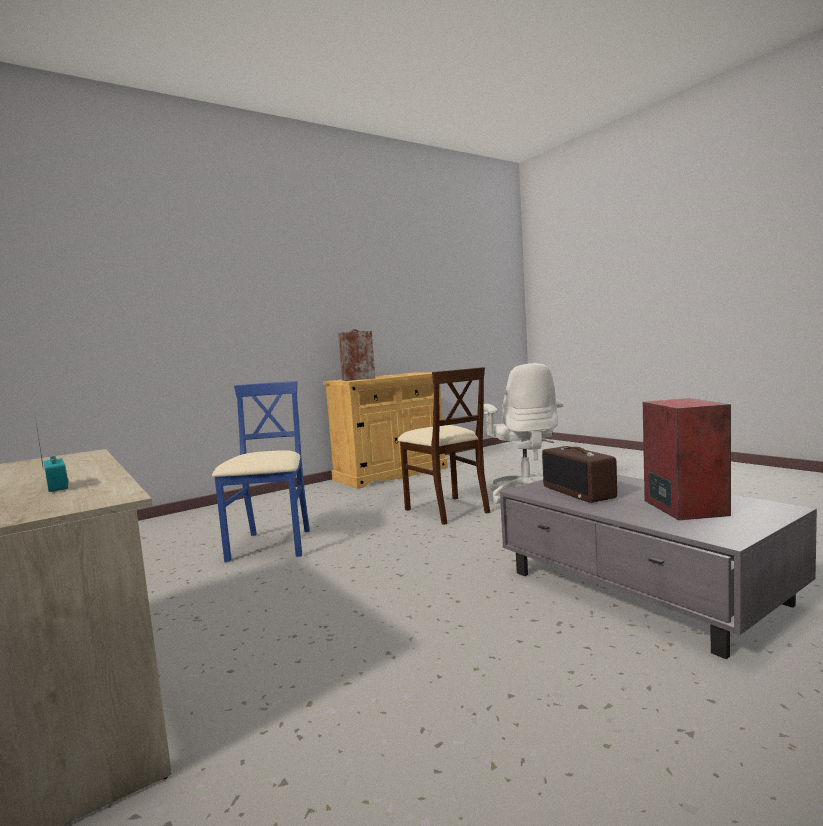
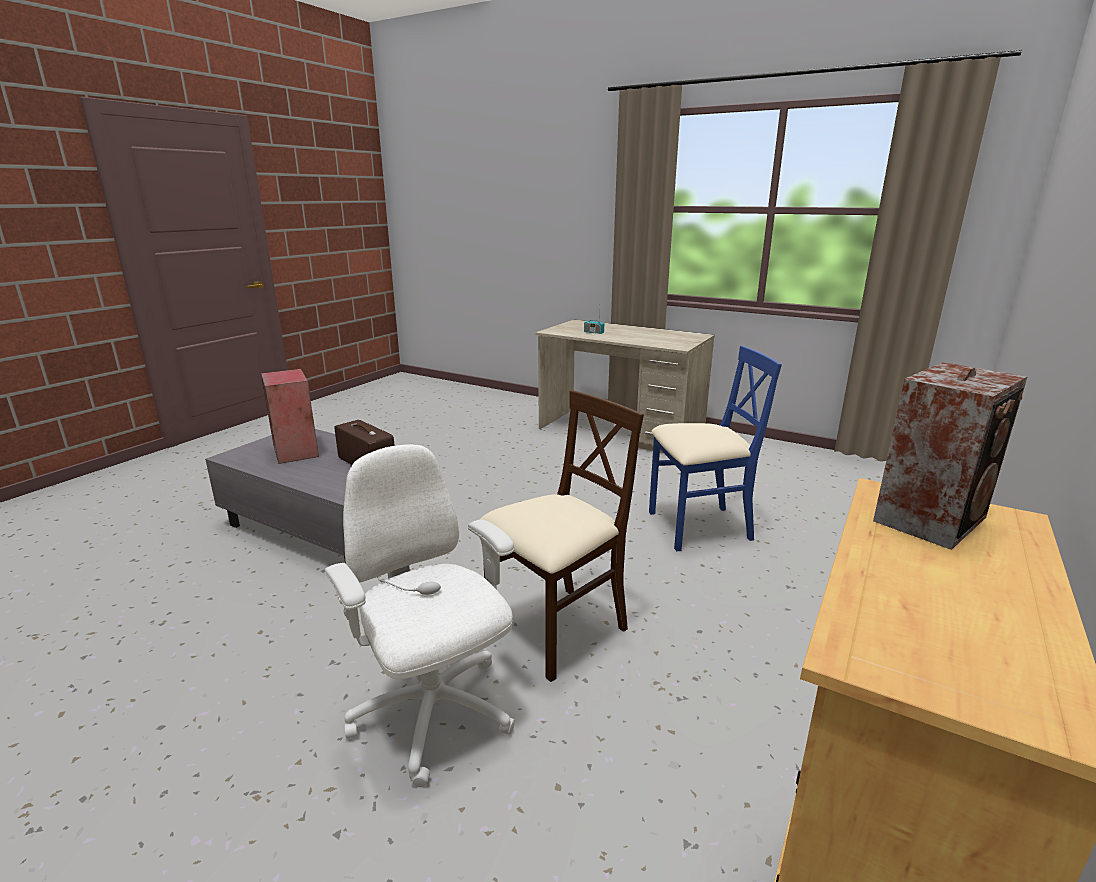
camera: 155 degrees right, 15 degrees up
(272, 545) = (698, 527): blue chair -> blue chair turned 75 degrees counterclockwise
(447, 510) = (557, 630): beige chair -> beige chair turned 105 degrees clockwise

